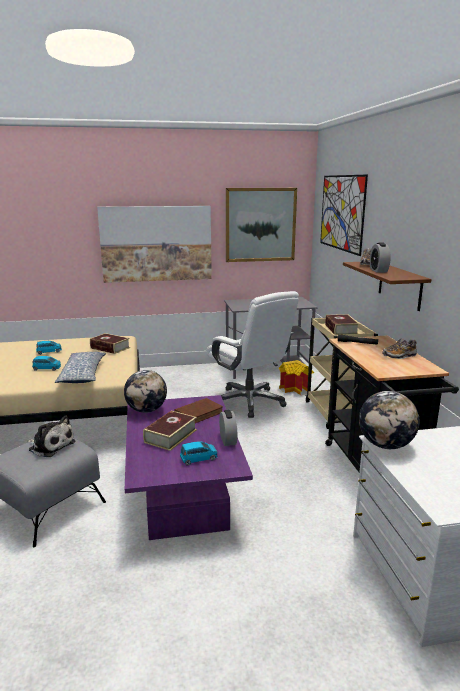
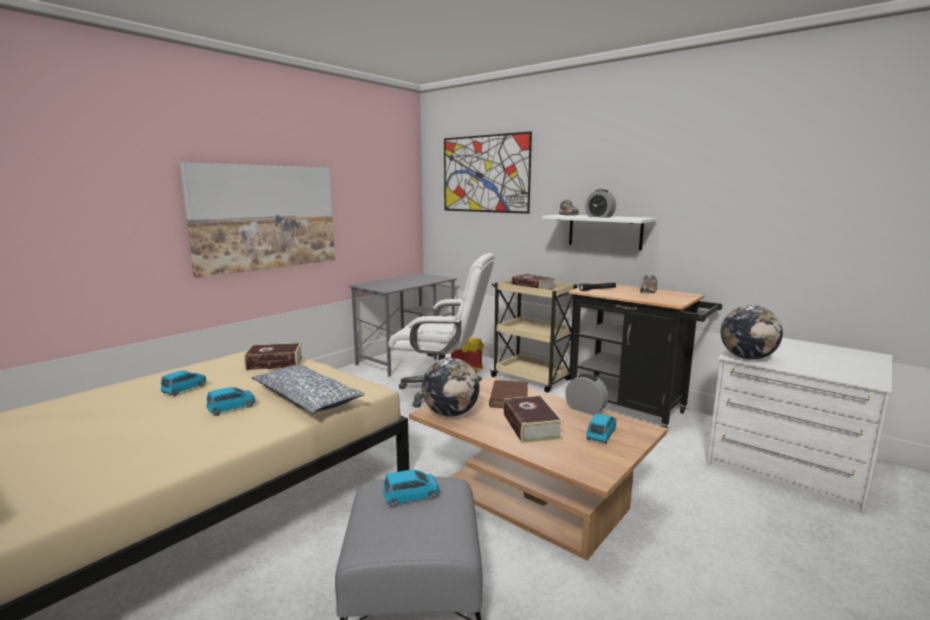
camera: 40 degrees left, 5 degrees down
(50, 446) = (411, 496): plush toy -> blue toy car
(183, 491) = (531, 497): purple coffee table -> brown coffee table
(260, 225) = (377, 193): picture -> none
(399, 285) = (605, 231): brown shelf -> white shelf

